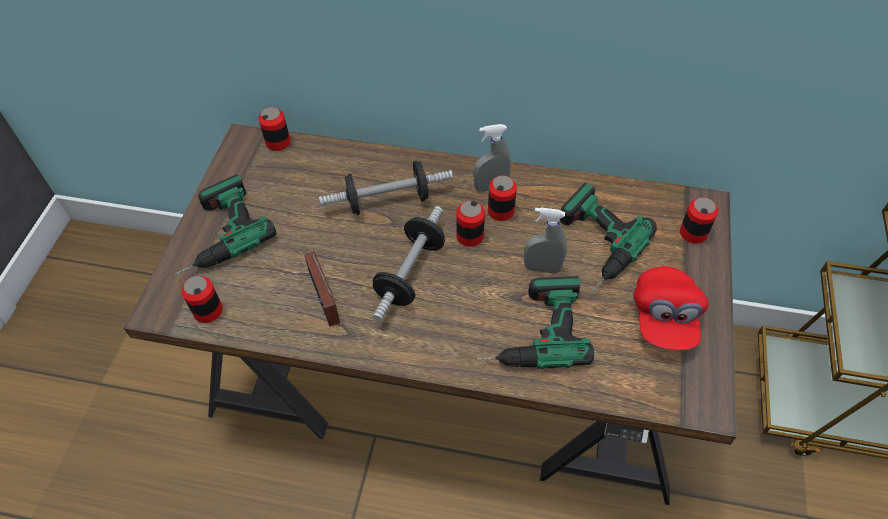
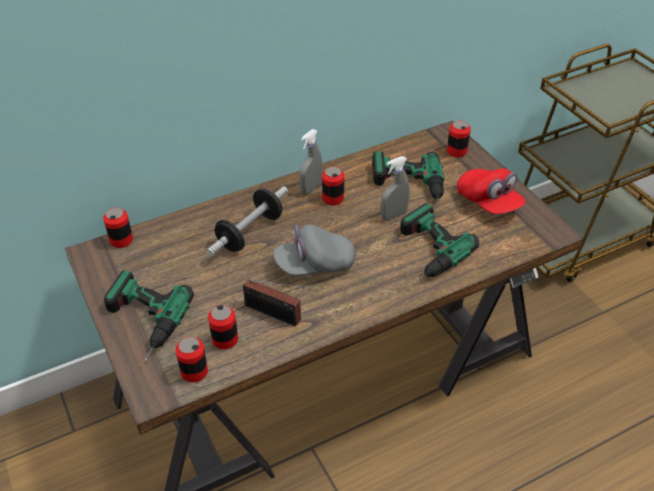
camera: 40 degrees left, 10 degrees down
(410, 273) = (315, 265): dumbbell -> grey cap
(470, 236) = (329, 223): can -> can (225, 340)

